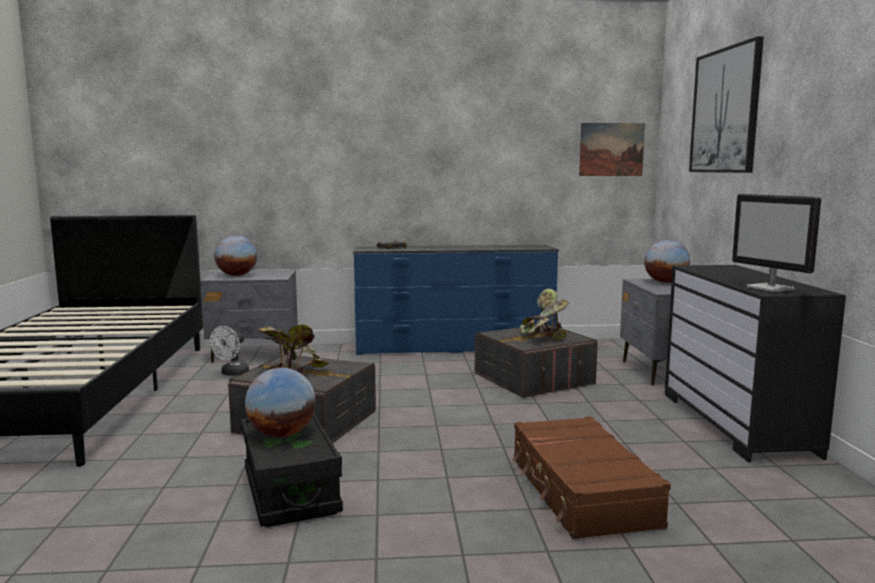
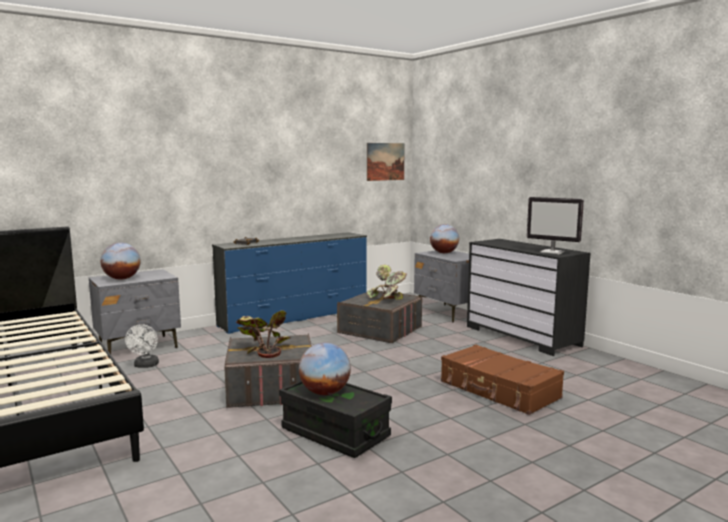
camera: 30 degrees left, 0 degrees up
(725, 111) = (479, 140): picture -> none

